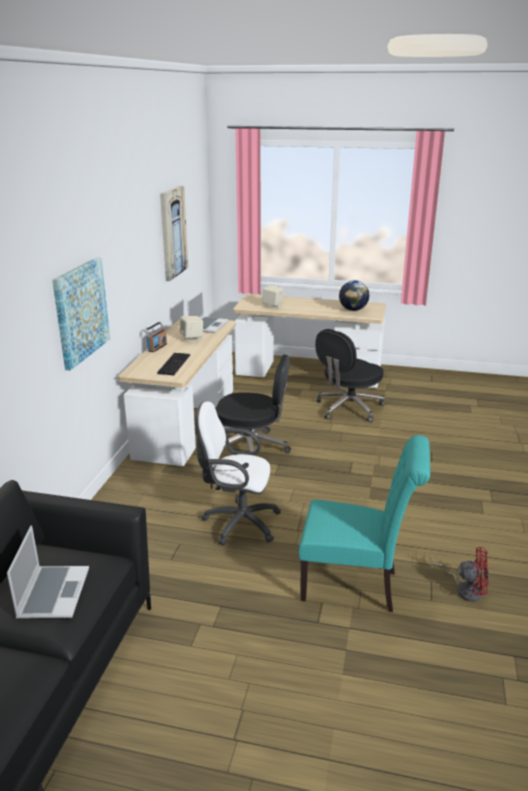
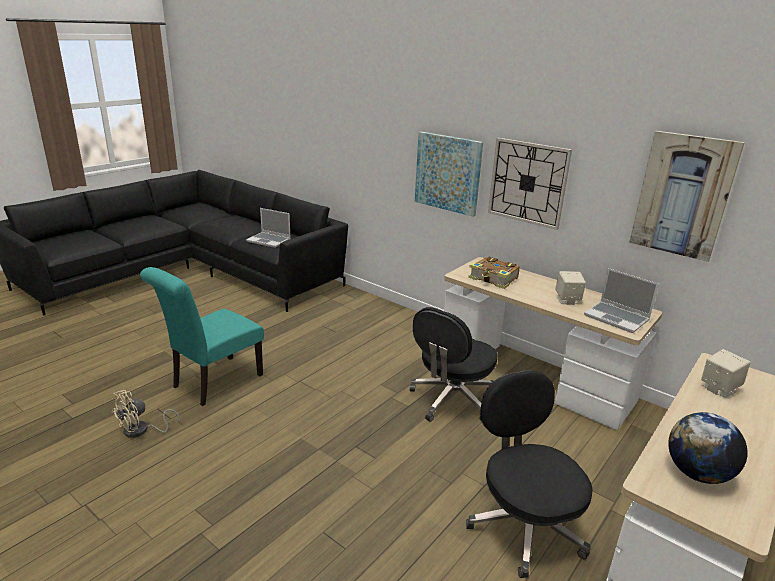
camera: 115 degrees right, 0 degrees up
(124, 276) = (528, 182): none -> wall clock
(157, 347) = (546, 280): radio -> none
(173, 364) = (493, 279): keyboard -> book
(237, 522) = (336, 358): white office chair -> none
(465, 589) = (141, 431): red fan -> beige fan

